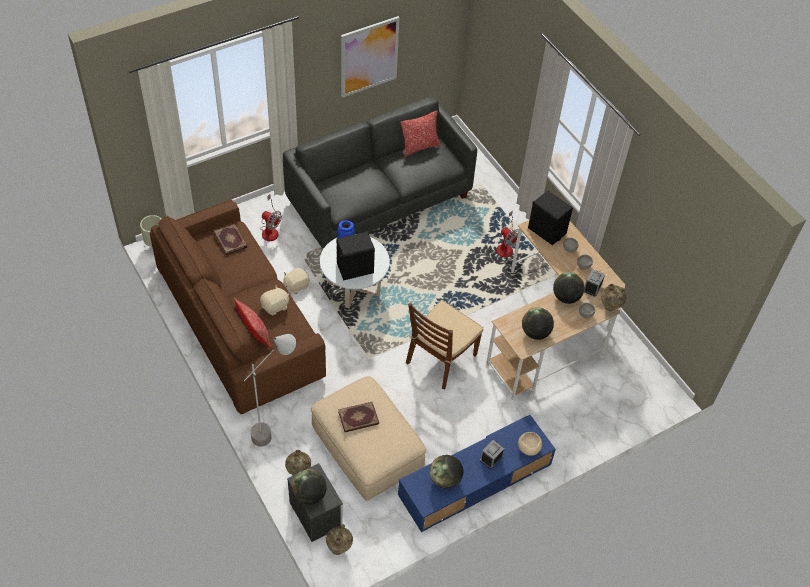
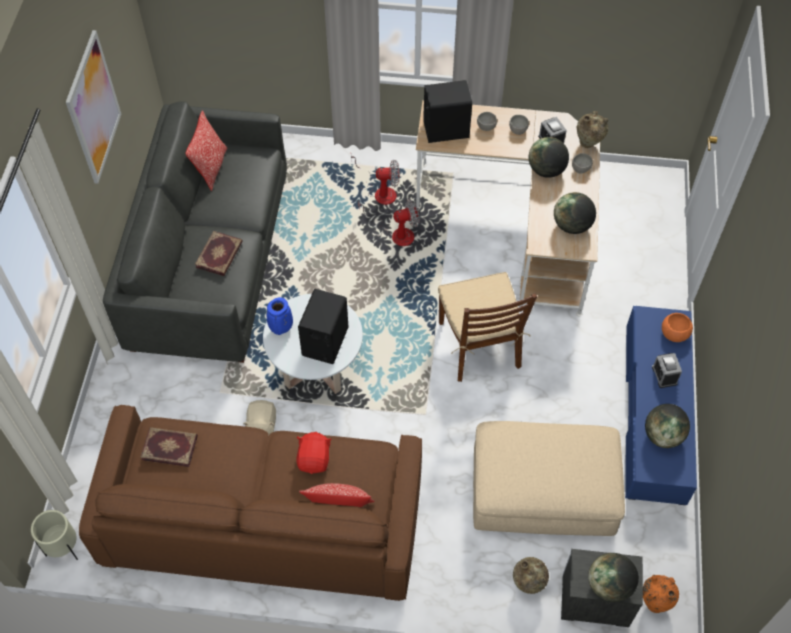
camera: 50 degrees left, 5 degrees up
(270, 230) = (153, 401): fan -> fan (395, 233)
(275, 306) = (314, 459): beige plush toy -> red plush toy
(275, 429) = (449, 573): grey floor lamp -> none
(339, 548) = (654, 602): beige vase -> orange vase
(358, 418) = (538, 469): book -> book (220, 255)
(529, 448) = (674, 333): beige bowl -> orange bowl

